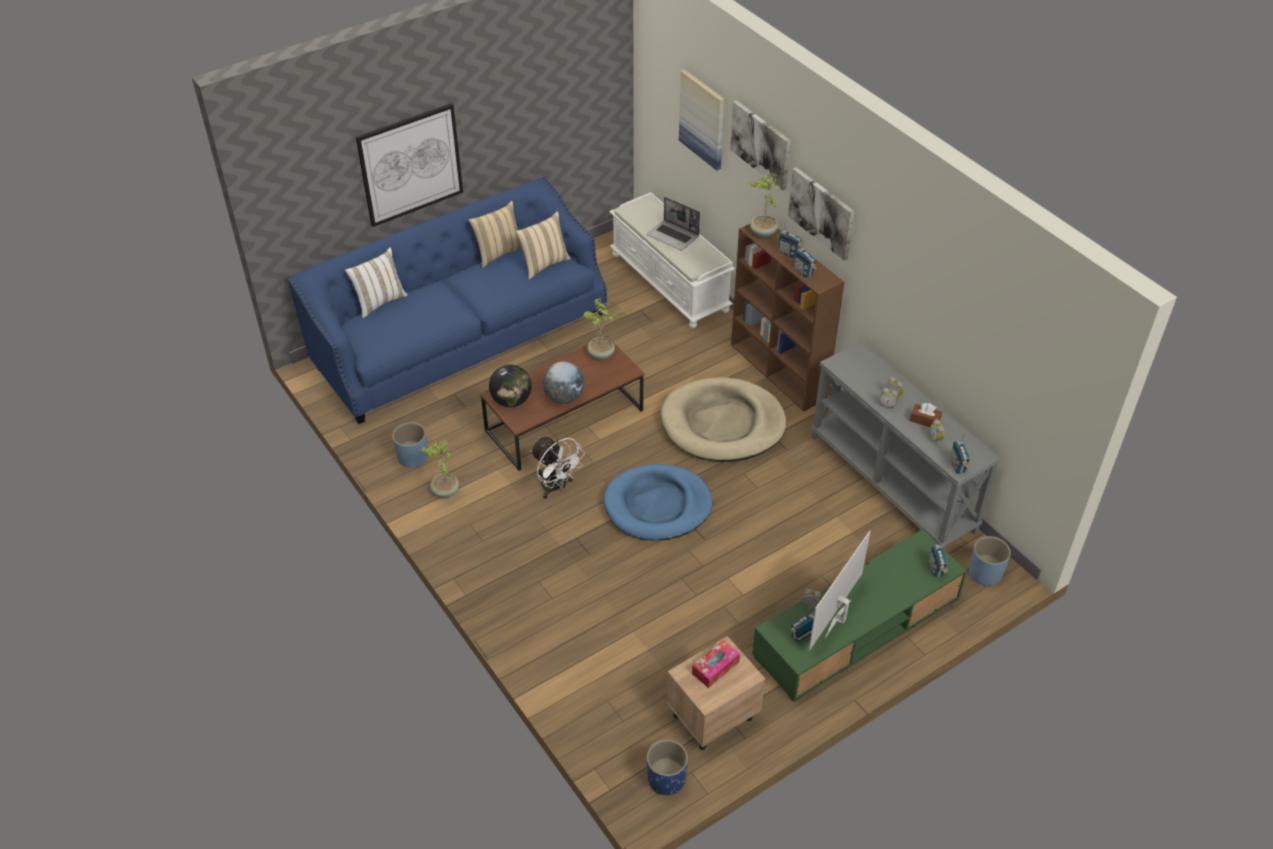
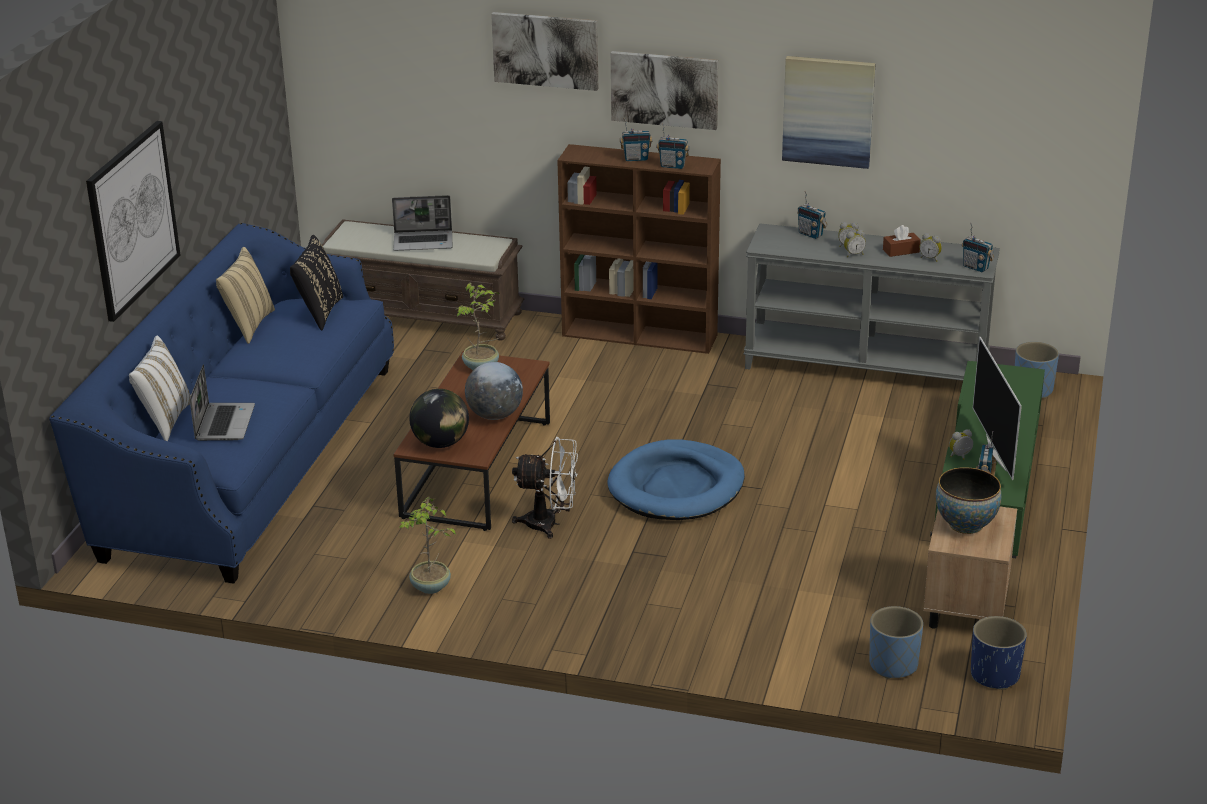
camera: 40 degrees left, 15 degrees down
(401, 322) = (224, 423): none -> laptop
(413, 457) = (347, 579): blue planter -> blue planter (893, 665)
(543, 264) = (319, 312): beige pillow -> black pillow
(671, 282) = (424, 315): white bench -> brown bench
(703, 119) = (432, 67): picture -> picture (828, 111)
(715, 668) = (965, 524): tissue box -> bowl
(723, 424) = (646, 397): beige dog bed -> none
(762, 232) = (586, 154): potted plant -> none
(936, 569) = (1020, 380): radio -> radio (810, 234)

